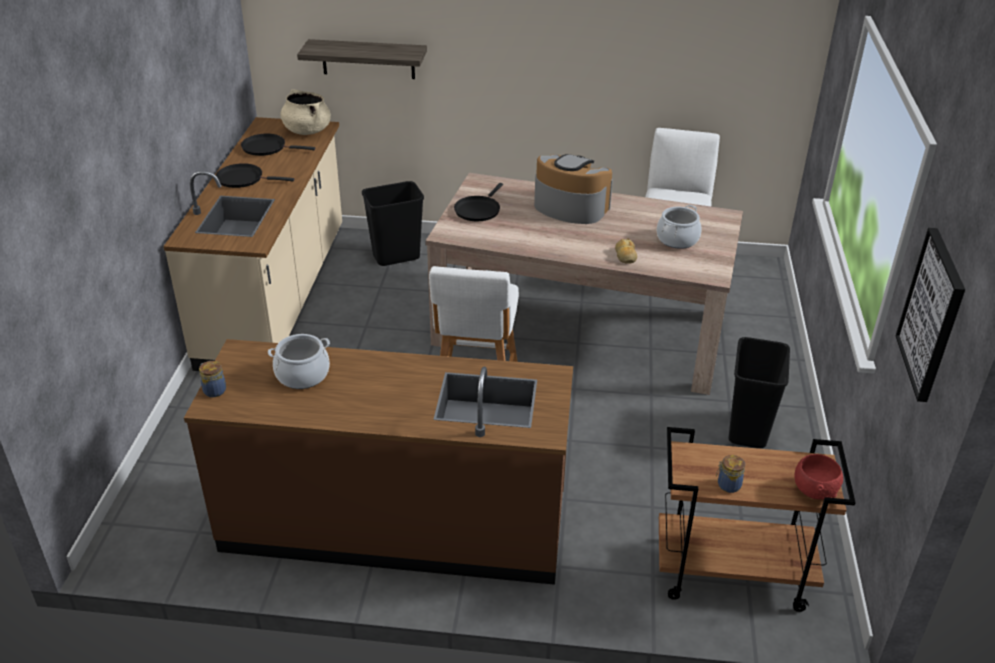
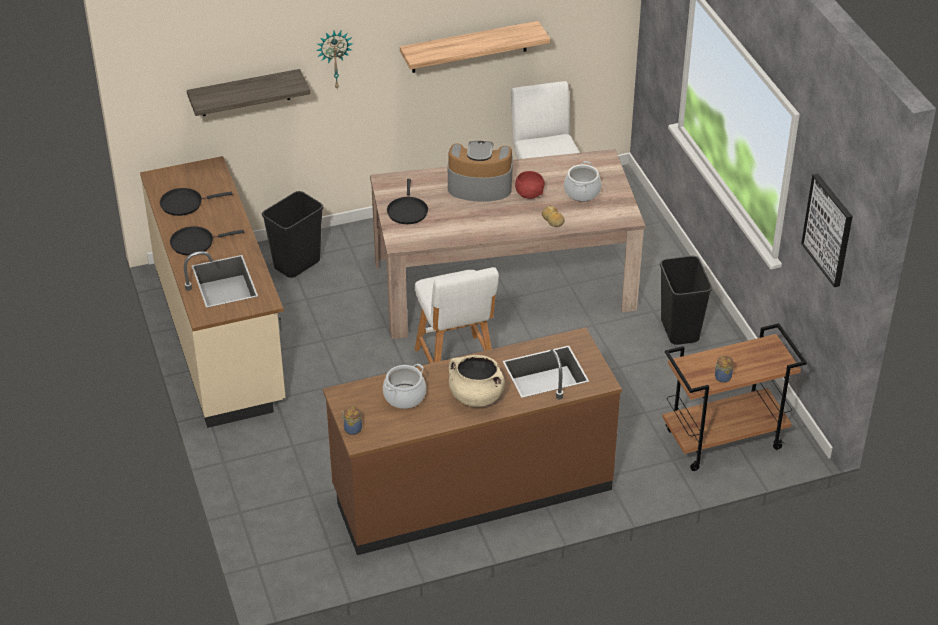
camera: 25 degrees left, 5 degrees up
(307, 130) = (203, 174): beige cooking pot -> beige cooking pot (476, 396)
(464, 43) = (334, 58): none -> wall clock
(615, 68) = (469, 47): none -> shelf
(814, 490) = (776, 362): red bowl -> red bowl (529, 194)

